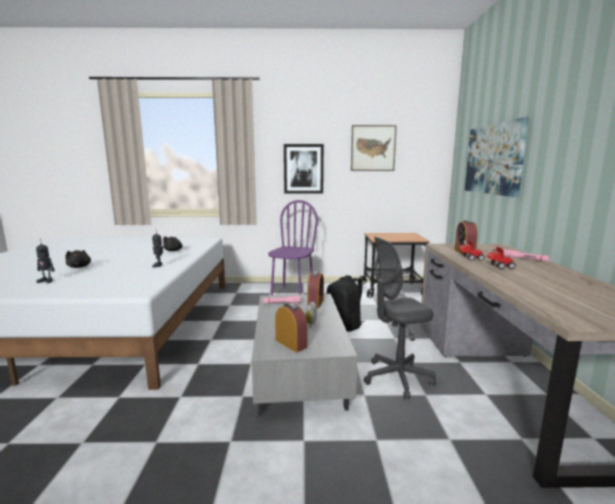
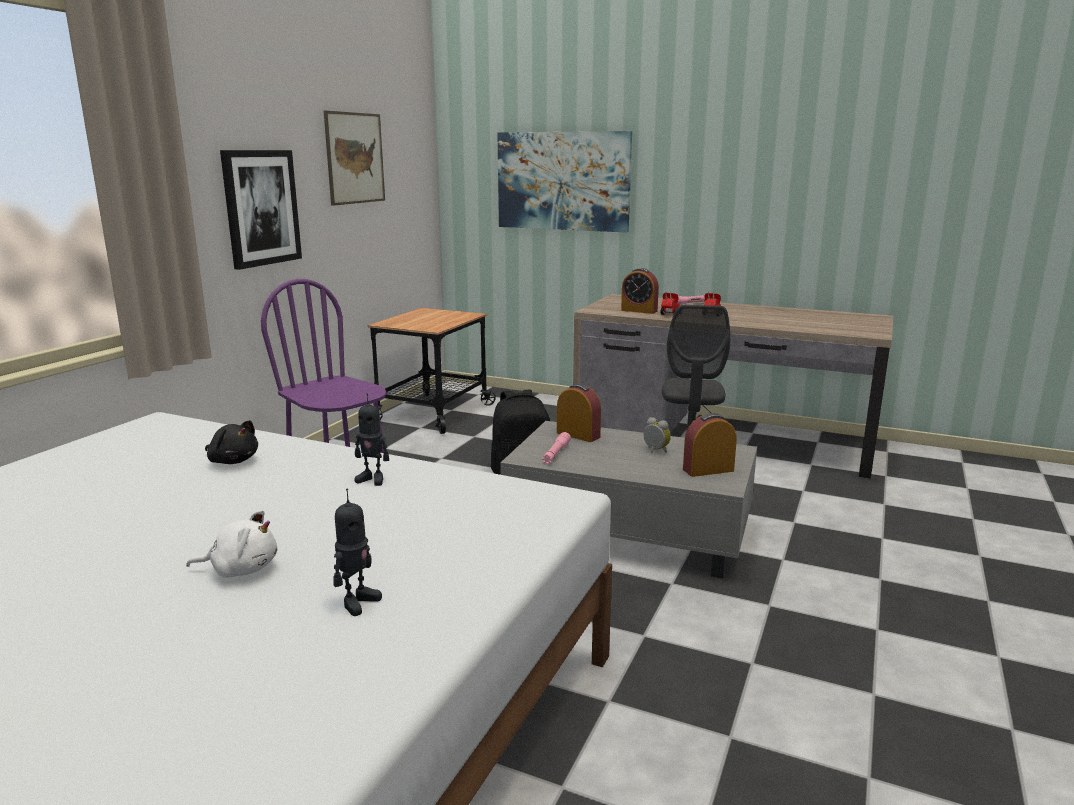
camera: 65 degrees left, 5 degrees up
(79, 267) = (241, 569): black plush toy -> white plush toy

